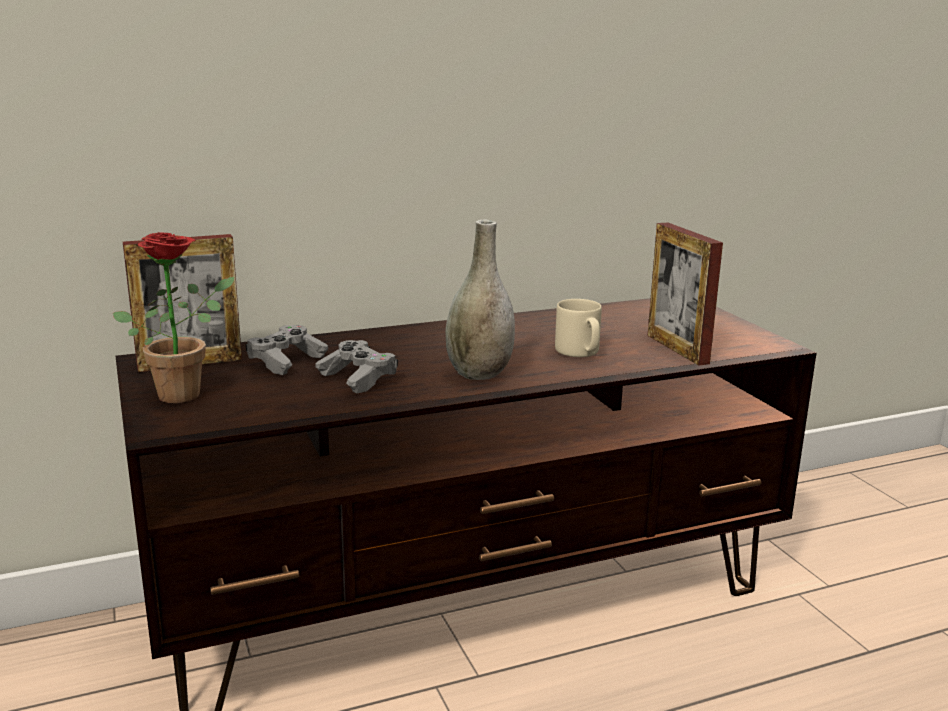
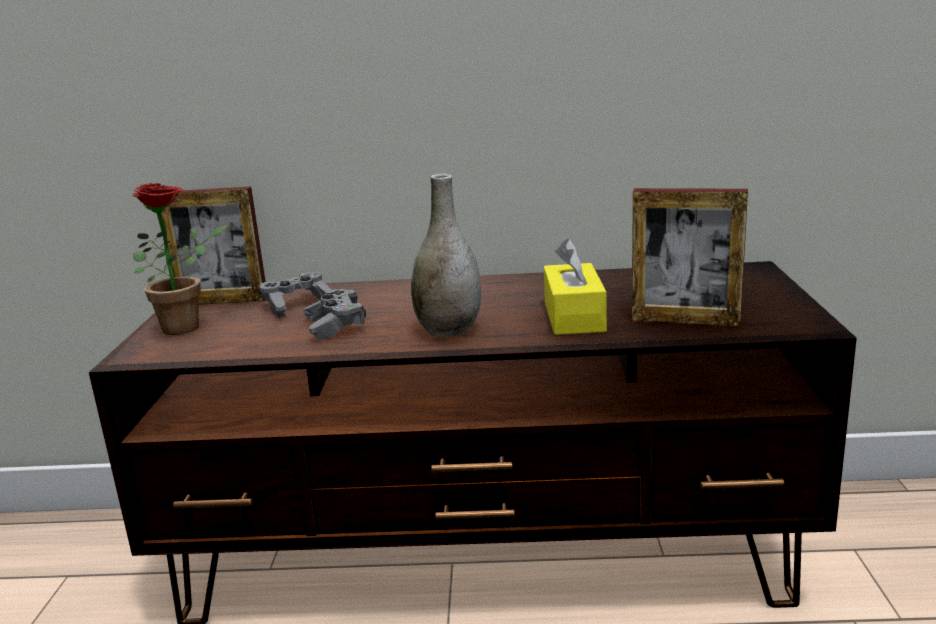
camera: 25 degrees right, 0 degrees up
(579, 352) = (574, 316): beige mug -> yellow tissue box
(677, 349) = (685, 321): picture frame -> picture frame turned 75 degrees counterclockwise

